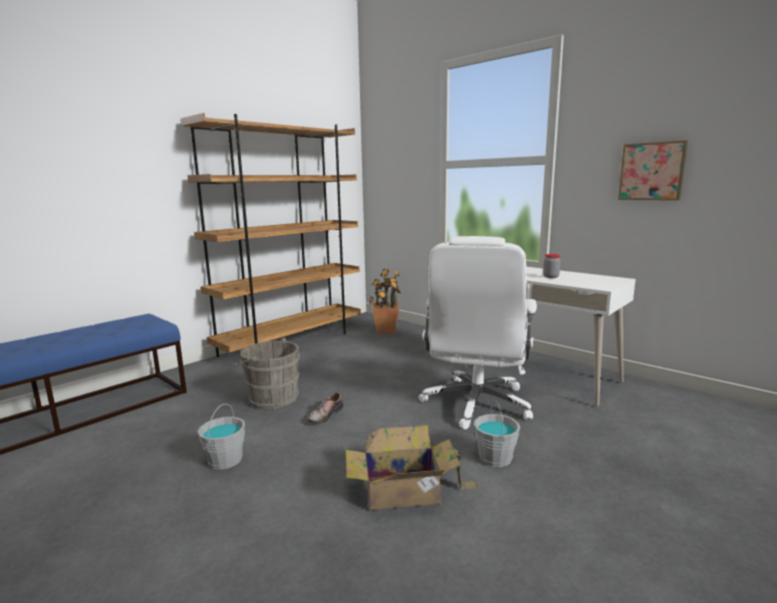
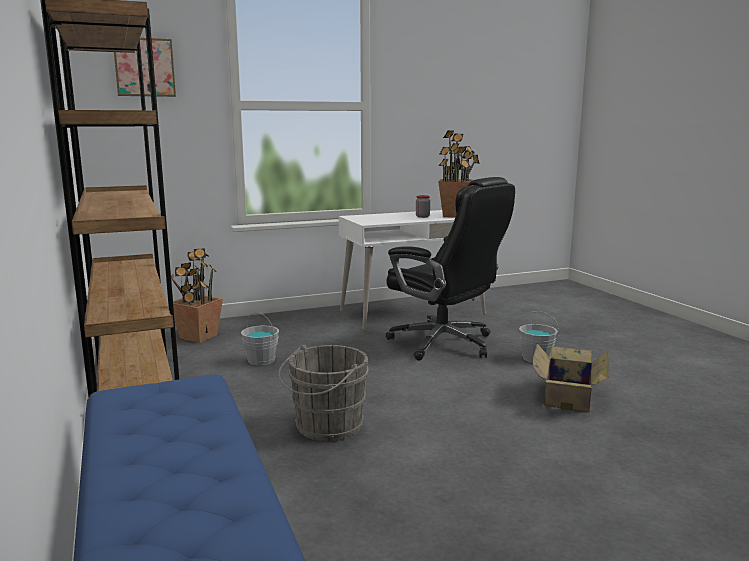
camera: 65 degrees left, 0 degrees up
(225, 460) = (466, 467): grey bucket -> grey bucket (261, 360)
(324, 415) = (405, 404): shoe -> none
(476, 404) = (444, 343): white office chair -> black office chair
(587, 282) = (455, 215): none -> potted plant
(652, 171) = (447, 120): picture -> picture (144, 67)

